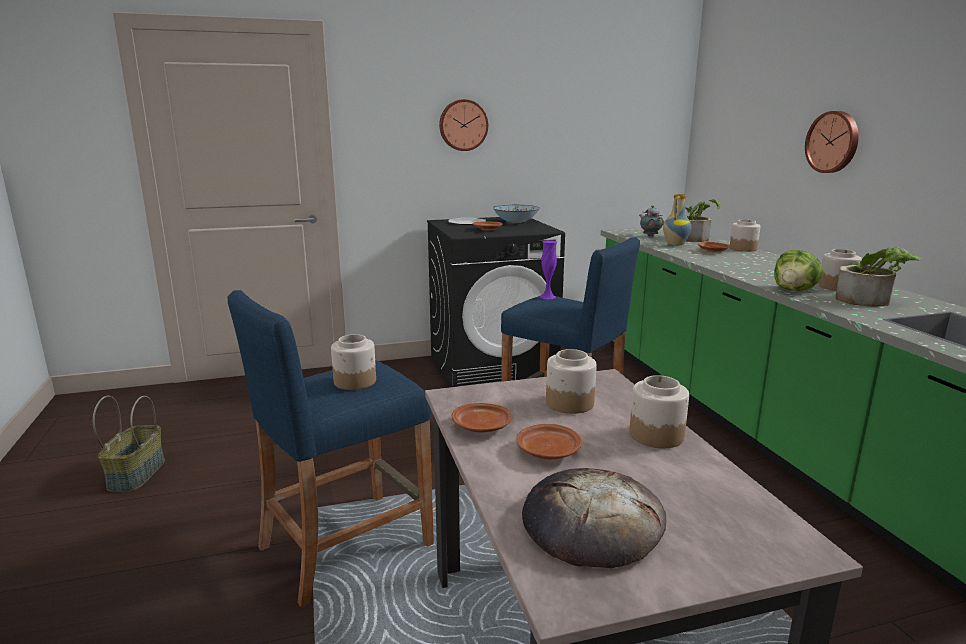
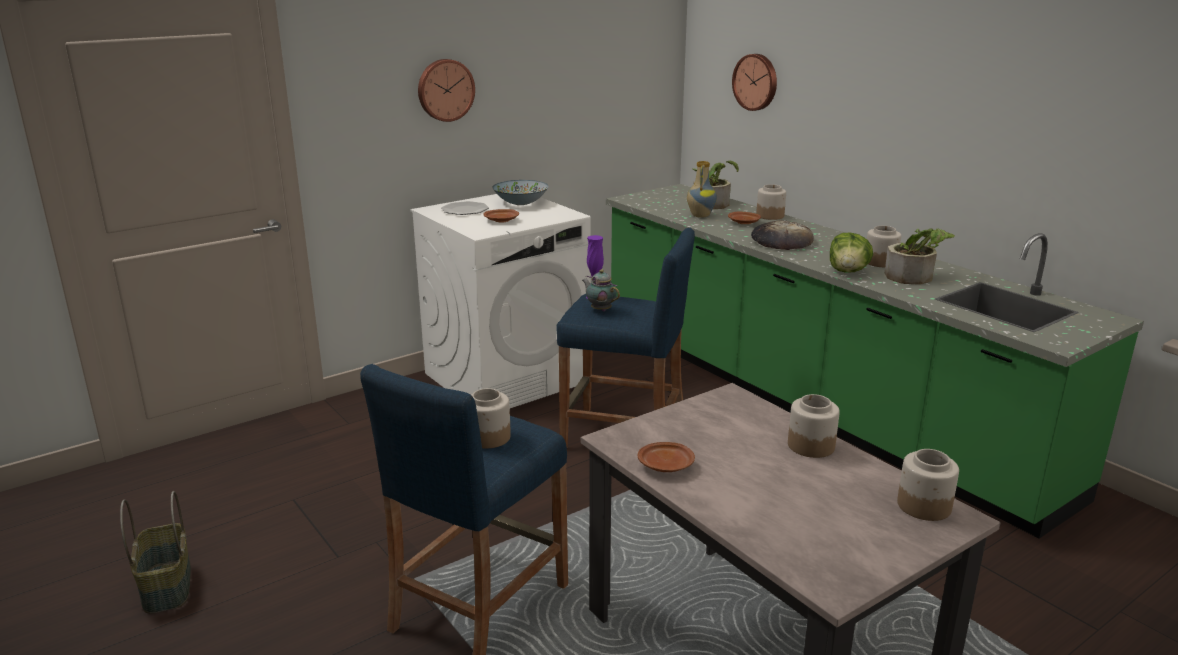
camera: 20 degrees left, 5 degrees up
(492, 369) = (507, 377): black washing machine -> white washing machine
(548, 451) = (738, 478): brown plate -> none
(569, 403) = (720, 427): jar -> jar (923, 506)
(591, 523) = (814, 532): bread -> bread (782, 241)
(649, 236) = (665, 204): teapot -> teapot (600, 309)
(833, 142) = (853, 106): wall clock -> wall clock (756, 82)

